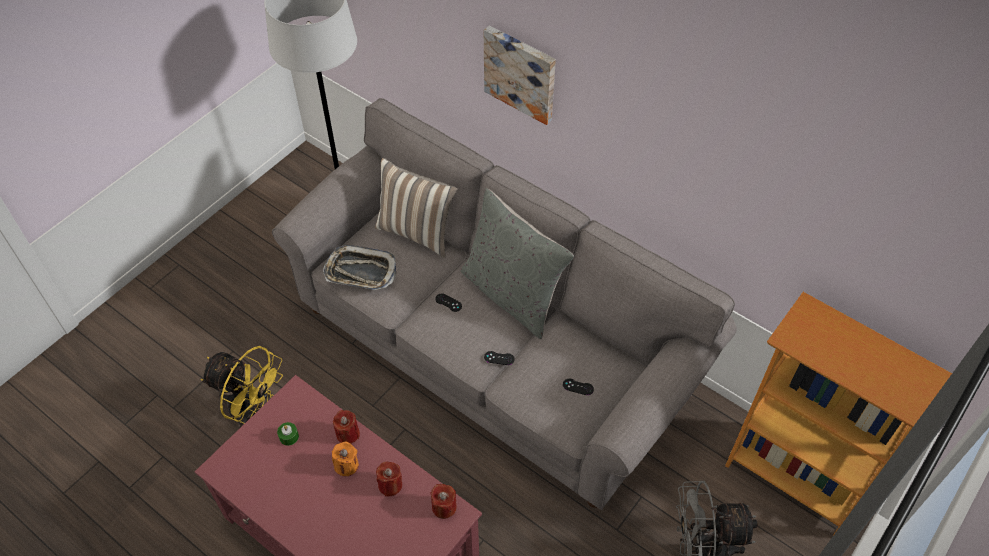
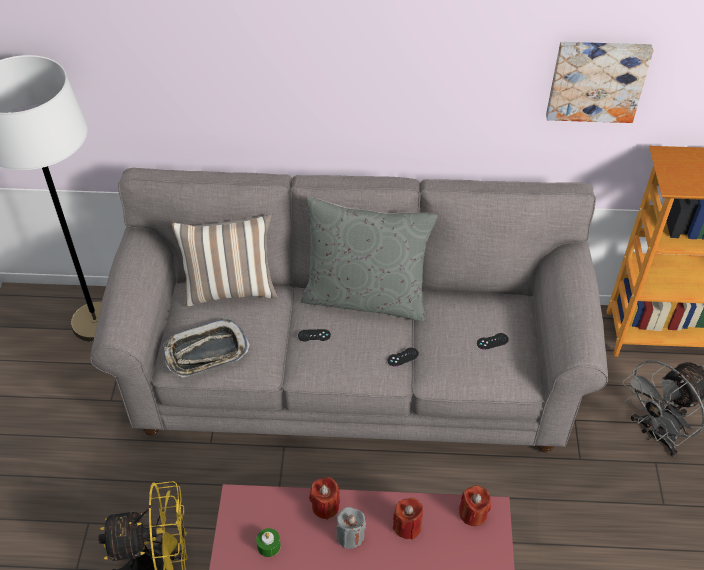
camera: 35 degrees left, 5 degrees down
(346, 465) = (350, 535): orange candle -> grey candle
(521, 73) = (299, 62): picture -> picture (596, 80)

